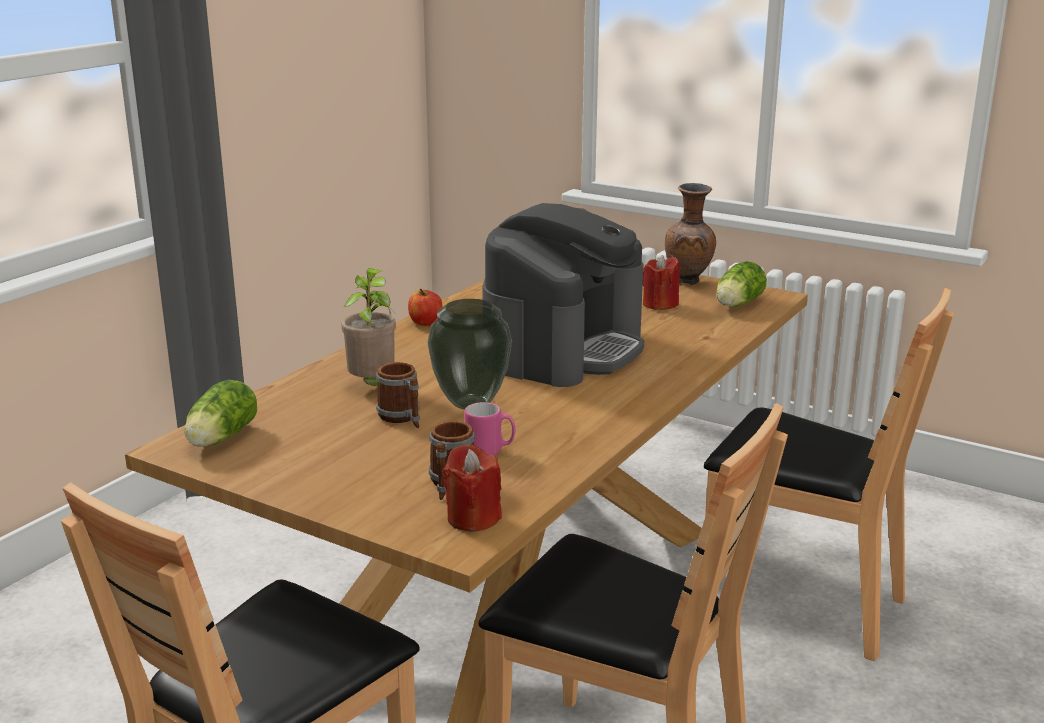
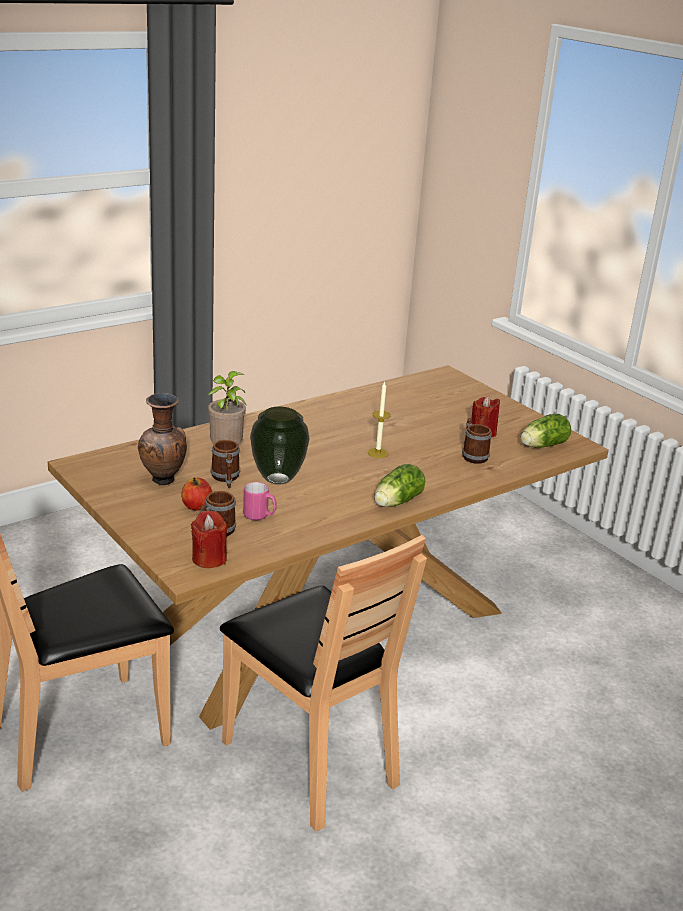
camera: 20 degrees right, 5 degrees up
(219, 439) = (106, 465): lettuce -> lettuce (395, 502)
(425, 323) = (303, 409): apple -> apple (196, 506)
(564, 349) = (378, 453): coffee machine -> candle
(674, 329) = (472, 455): none -> mug
(689, 282) = (524, 418): brown vase -> brown vase (163, 481)
(801, 603) = (531, 684): brown chair -> none

